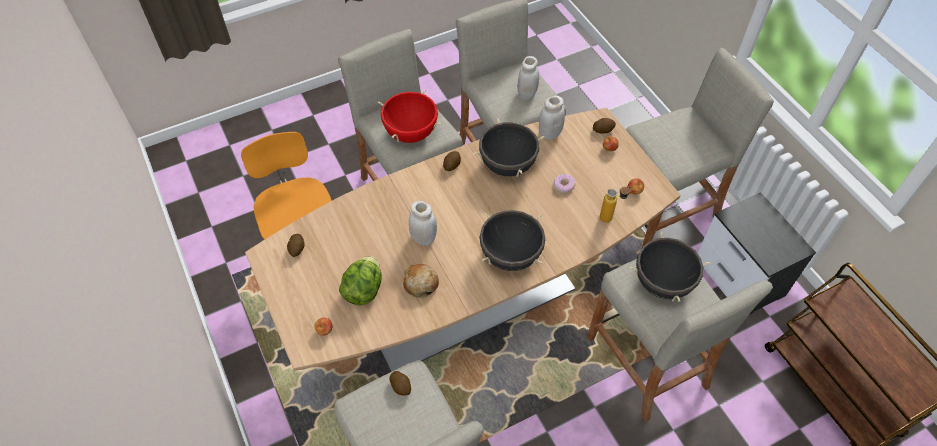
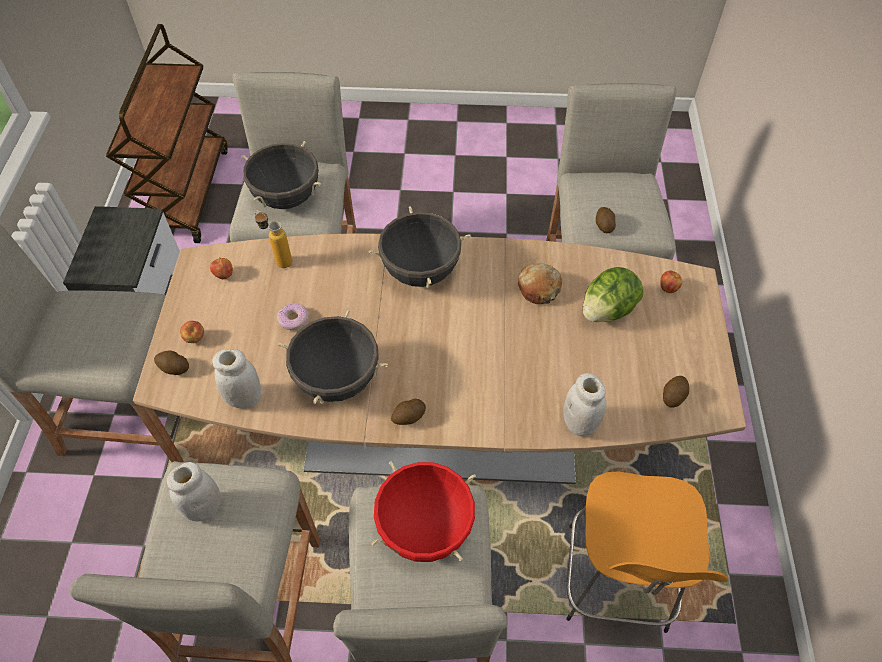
camera: 150 degrees left, 0 degrees up
(423, 238) = (506, 336): white jar -> white jar (579, 423)

